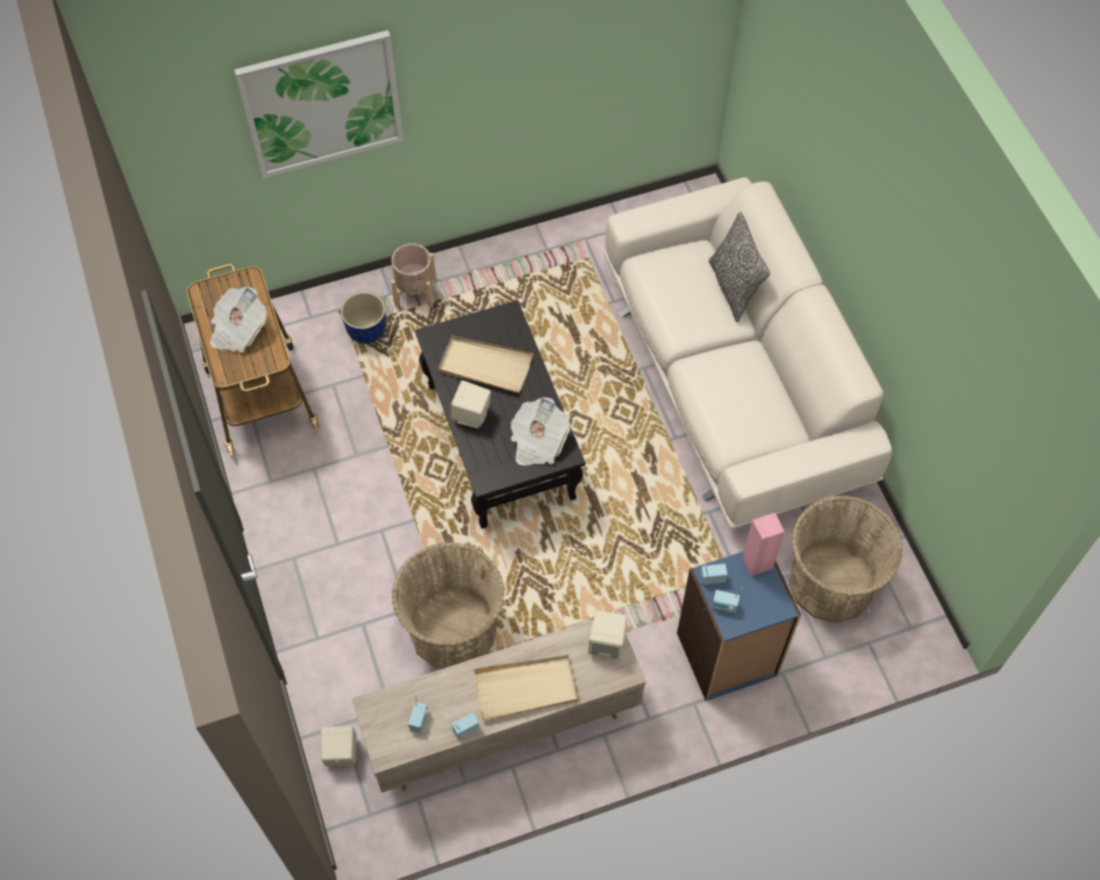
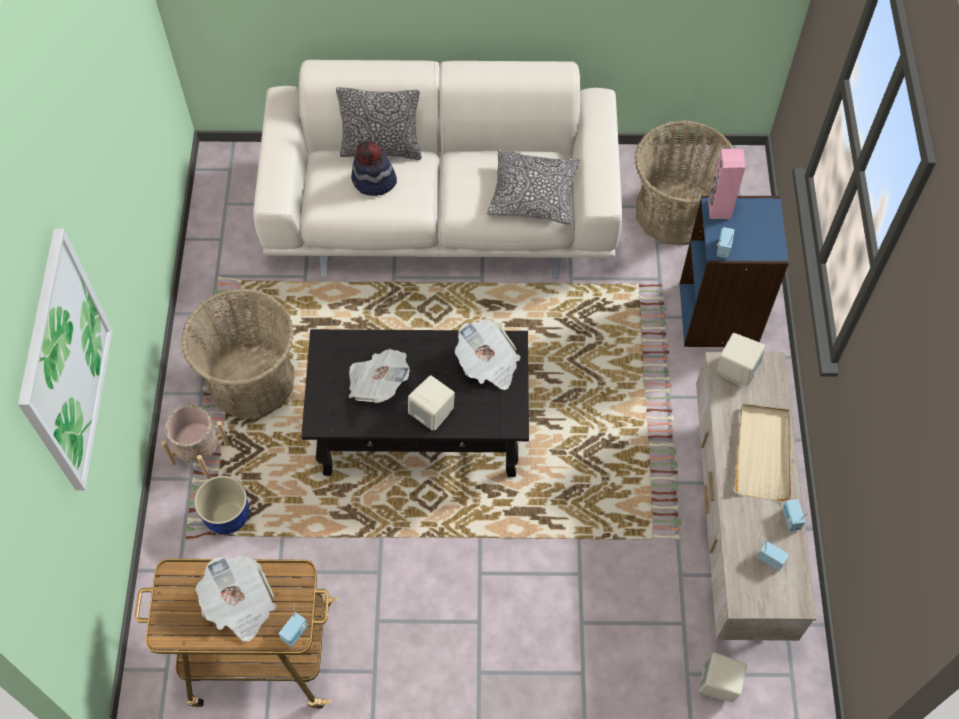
camera: 70 degrees left, 0 degrees up
(453, 629) = (616, 537): basket -> basket (252, 380)
(485, 366) = (377, 383): beige tray -> newspaper
(690, 292) = (374, 181): none -> hat
(724, 606) = (755, 249): radio -> radio (295, 633)
(737, 423) = (533, 195): none -> pillow

